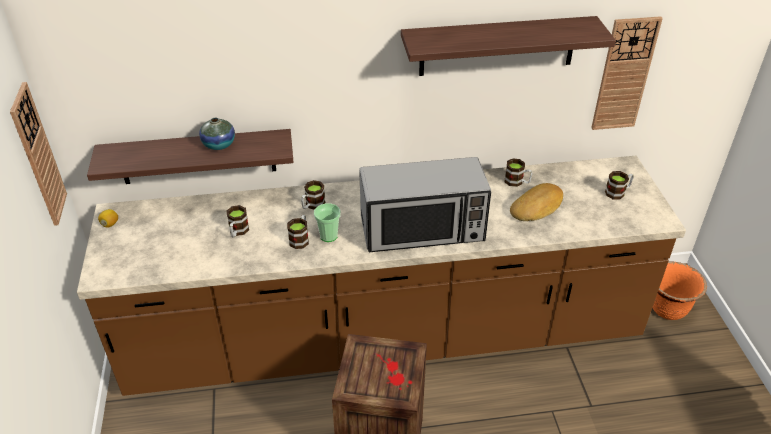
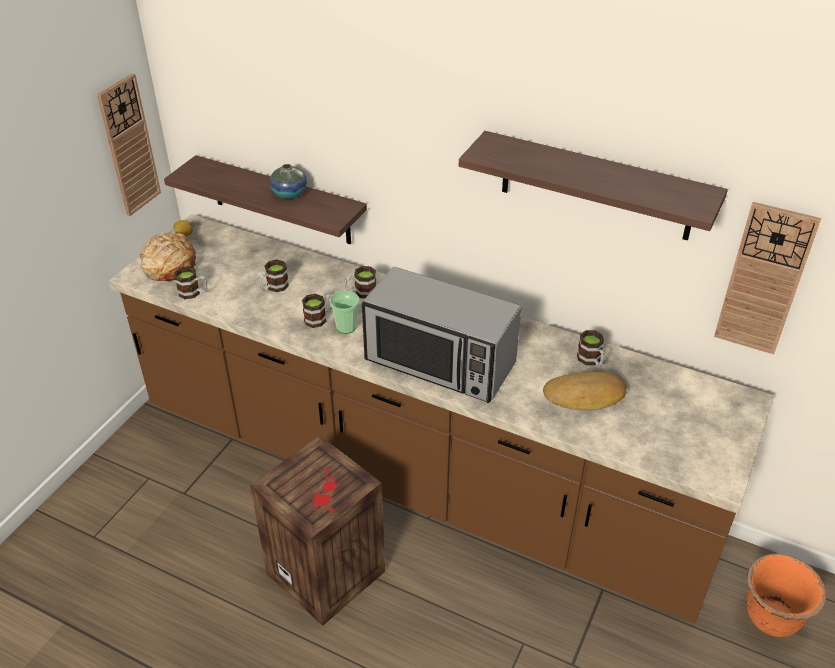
camera: 35 degrees right, 0 degrees up
(123, 254) = (169, 265): none -> bread
(618, 192) = (700, 424): mug -> mug (193, 293)

